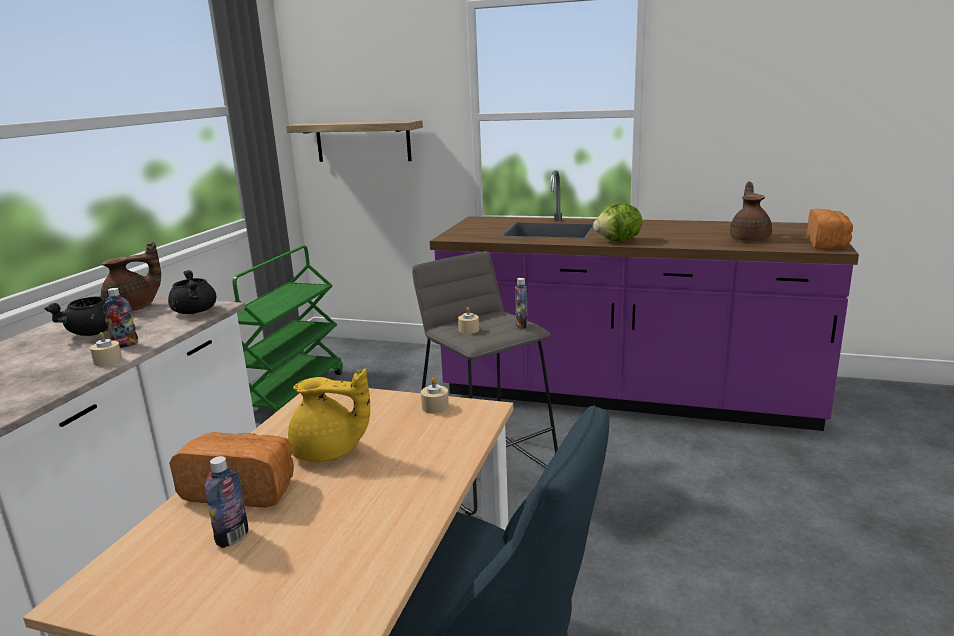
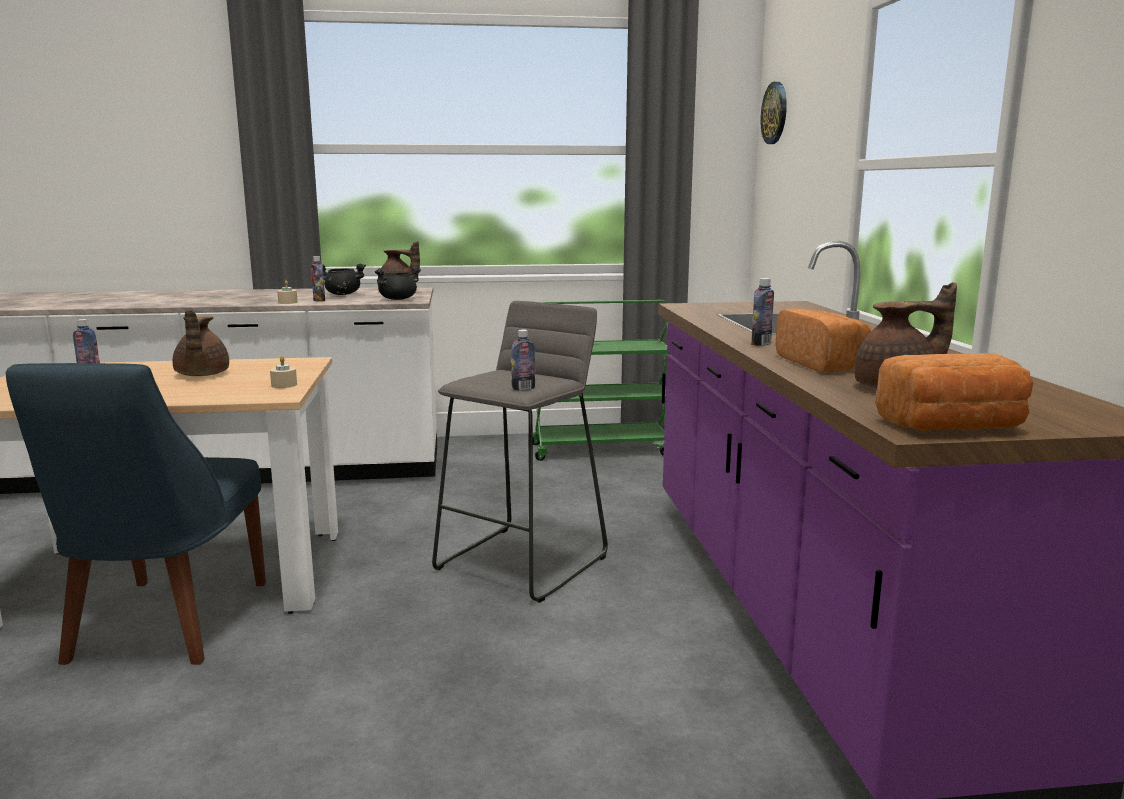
camera: 65 degrees right, 5 degrees down
(242, 489) = (151, 369): bread -> bread (822, 363)
(321, 74) = (775, 113): none -> wall clock
(329, 452) = (201, 375): yellow teapot -> brown teapot
(363, 141) = (787, 195): shelf -> none
(468, 330) = (494, 376): beige candle -> none
(618, 241) = (761, 344): lettuce -> bottle

